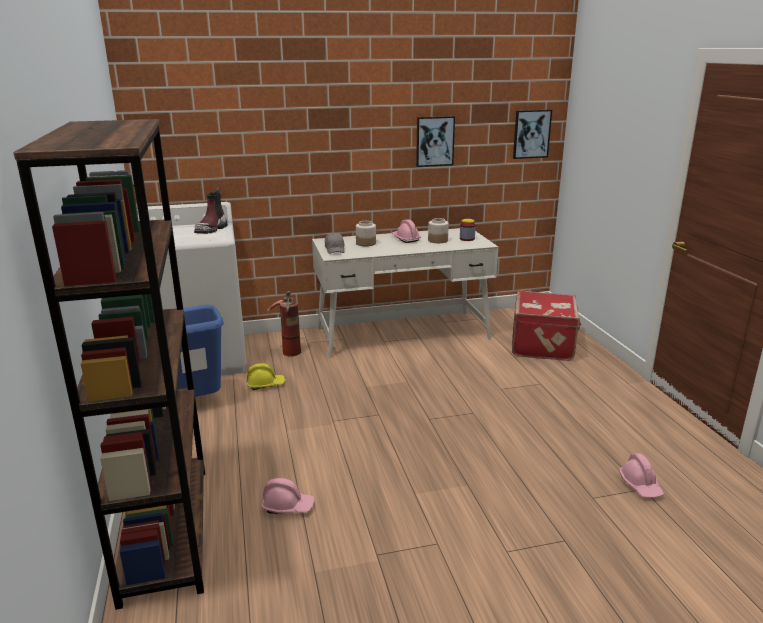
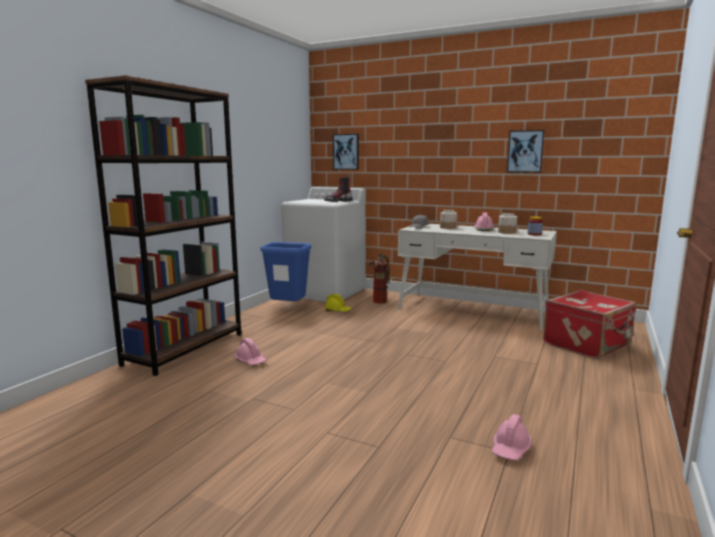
camera: 40 degrees right, 10 degrees down
(531, 134) = (627, 147): picture -> picture (346, 152)

